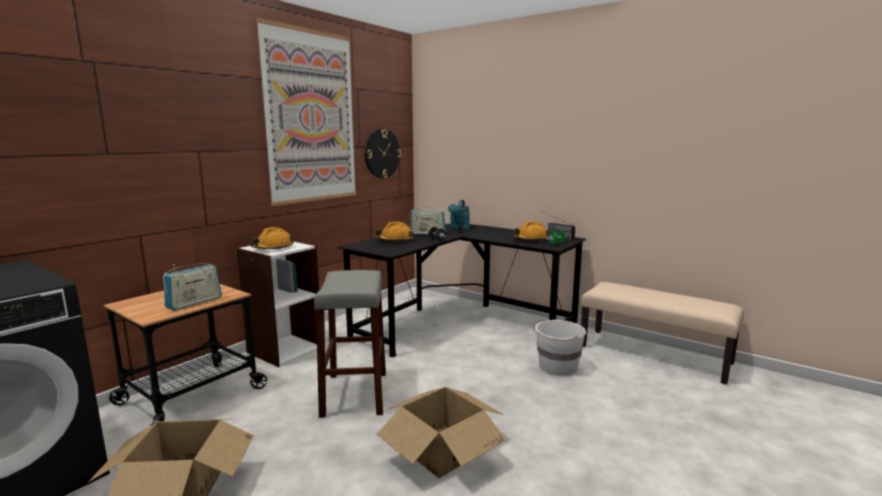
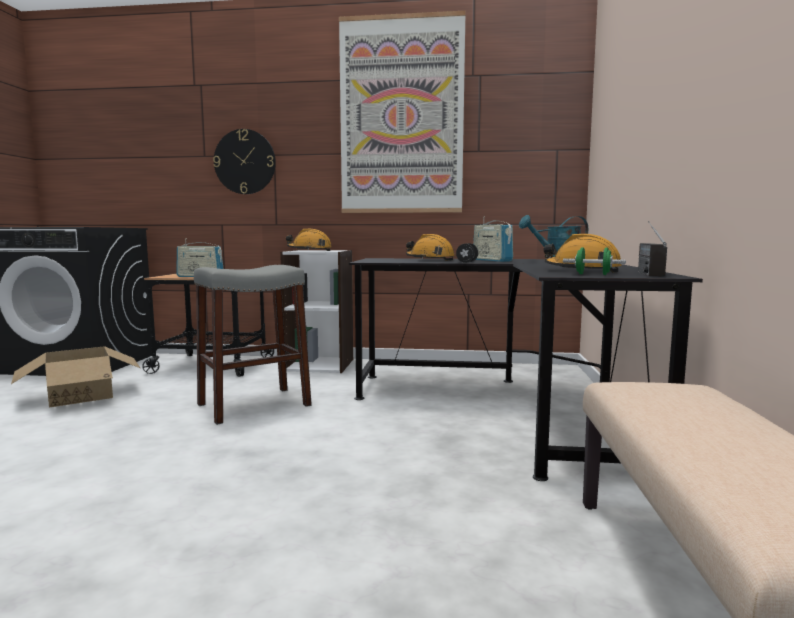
camera: 60 degrees right, 5 degrees down
(382, 153) = (518, 159): wall clock -> wall clock (245, 162)
(442, 449) = (150, 467): cardboard box -> none
(557, 367) = (457, 498): white bucket -> none

